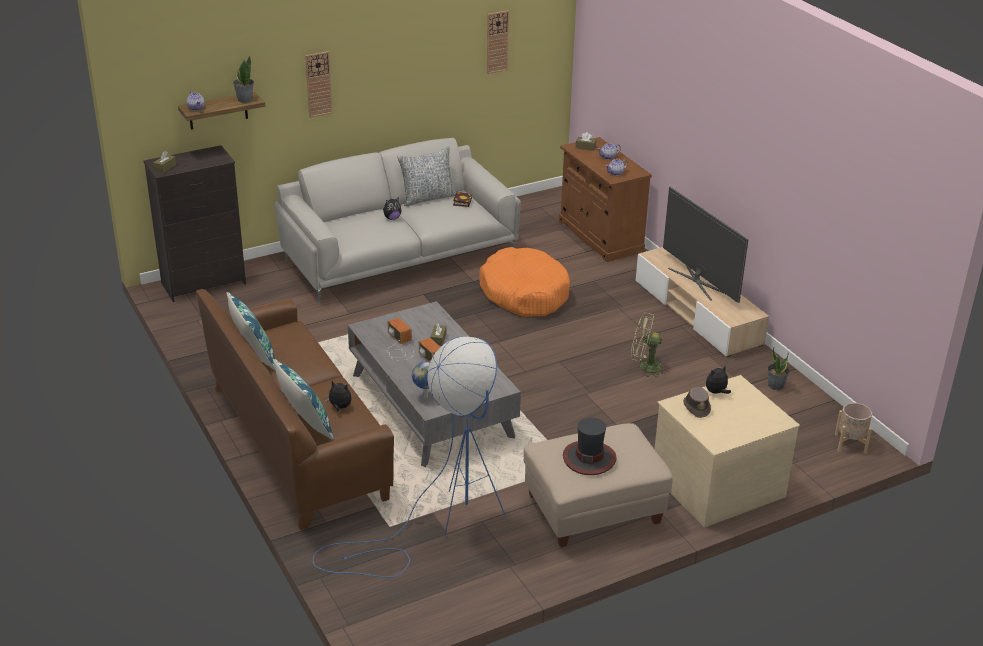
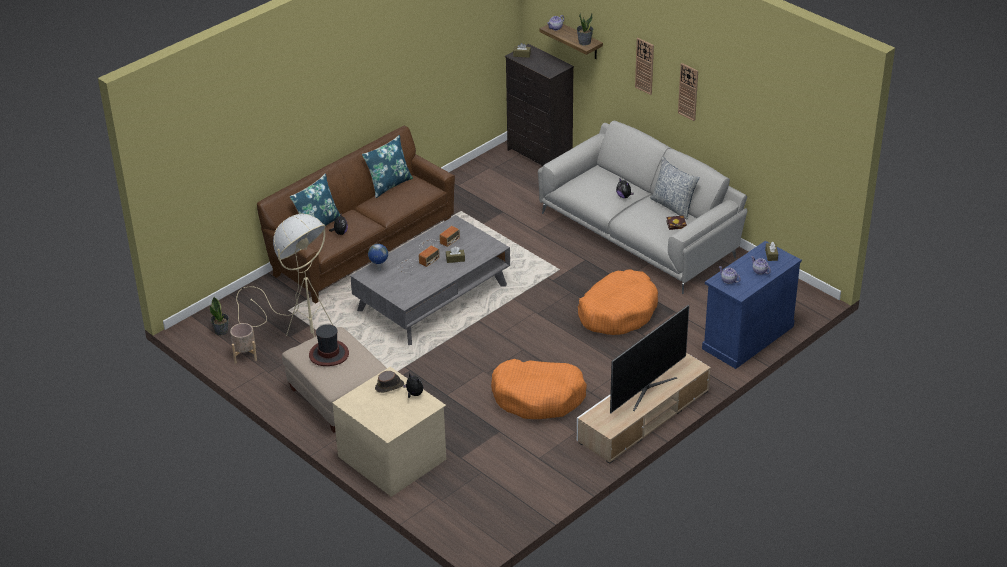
camera: 75 degrees right, 5 degrees up
(438, 525) = (296, 331): blue floor lamp -> beige floor lamp
(497, 42) = (784, 124): wall clock -> wall clock (688, 91)
(600, 236) = (747, 337): brown cabinet -> blue cabinet
(645, 367) = (538, 397): green fan -> orange dog bed
(775, 385) = (548, 477): potted plant -> potted plant (221, 331)
(850, 444) = (479, 530): beige planter -> beige planter (245, 355)

